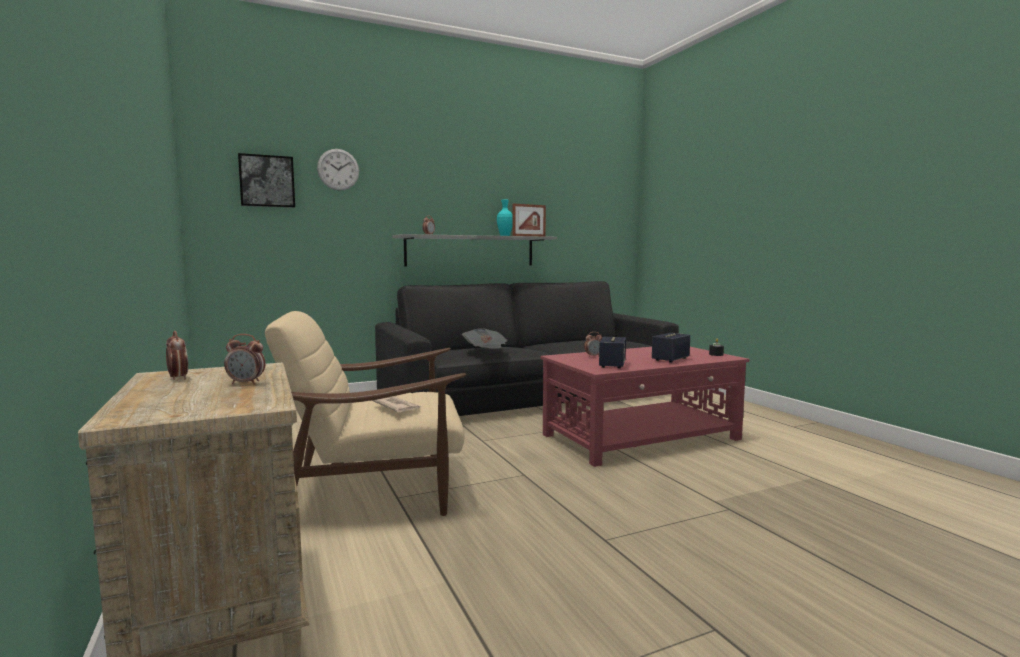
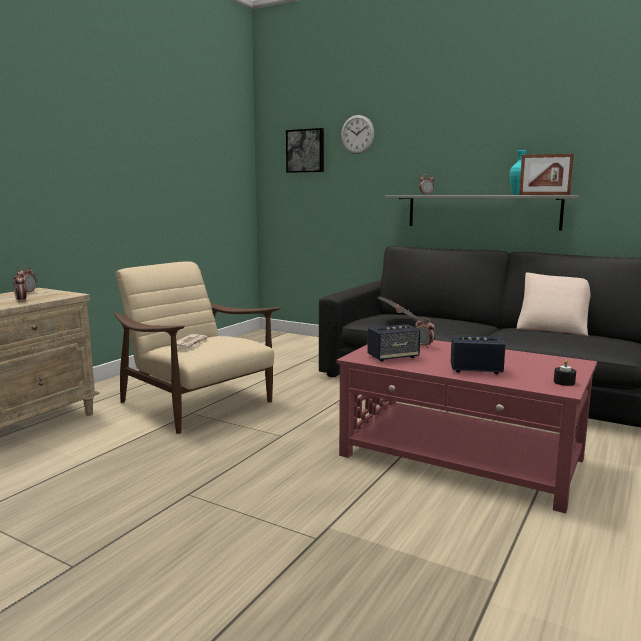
camera: 55 degrees right, 5 degrees up
(562, 340) = (553, 329): none -> beige pillow

